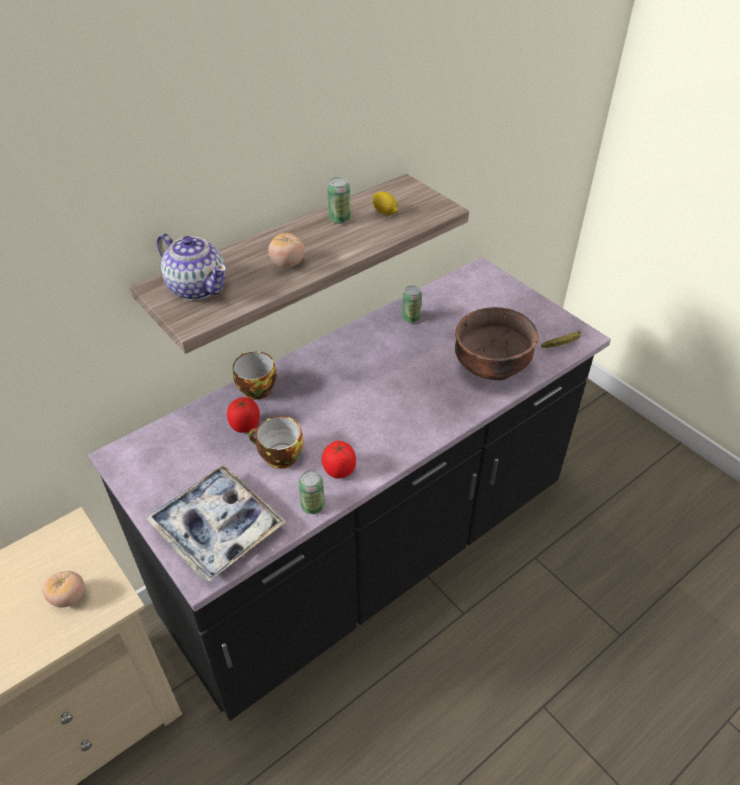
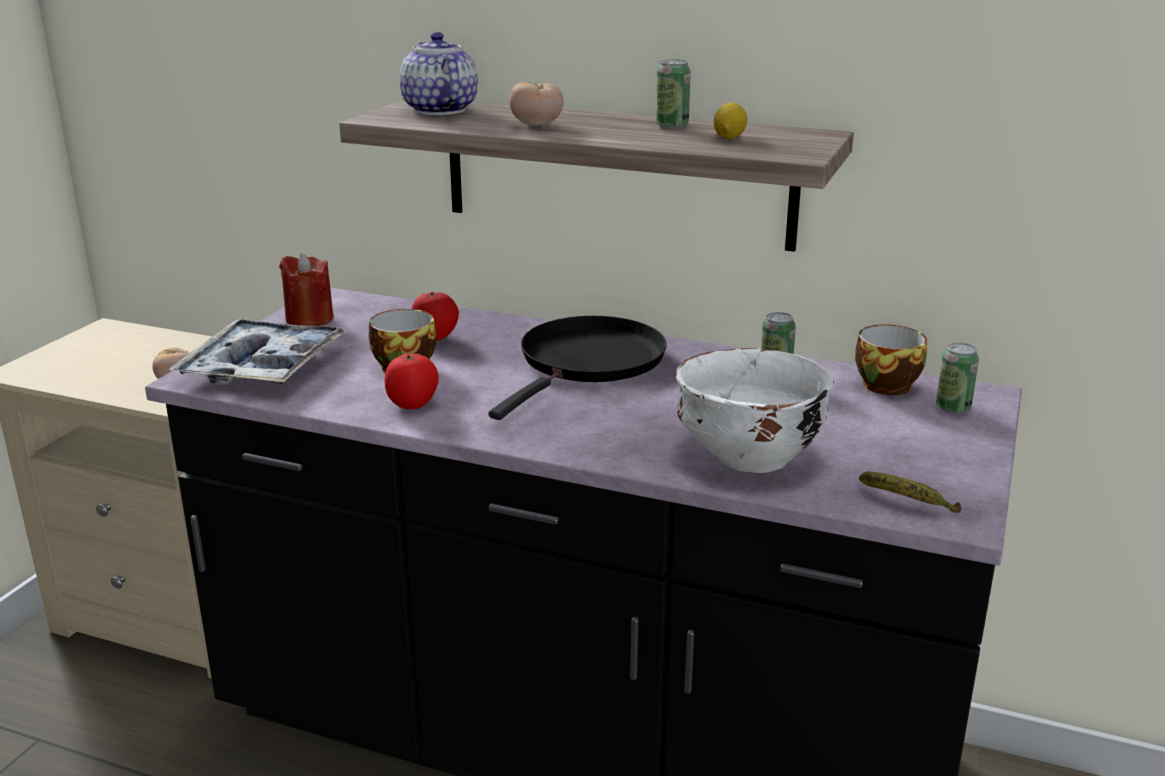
camera: 60 degrees right, 20 degrees down
(151, 479) = (309, 319): none -> red candle
(197, 287) = (439, 110): teapot -> teapot turned 150 degrees clockwise
(255, 388) = (505, 325): cup -> cup (885, 384)
(313, 506) = (337, 405): can -> can (953, 408)
(341, 377) = (588, 363): none -> black frying pan
(492, 369) = (748, 456): brown bowl -> white bowl

